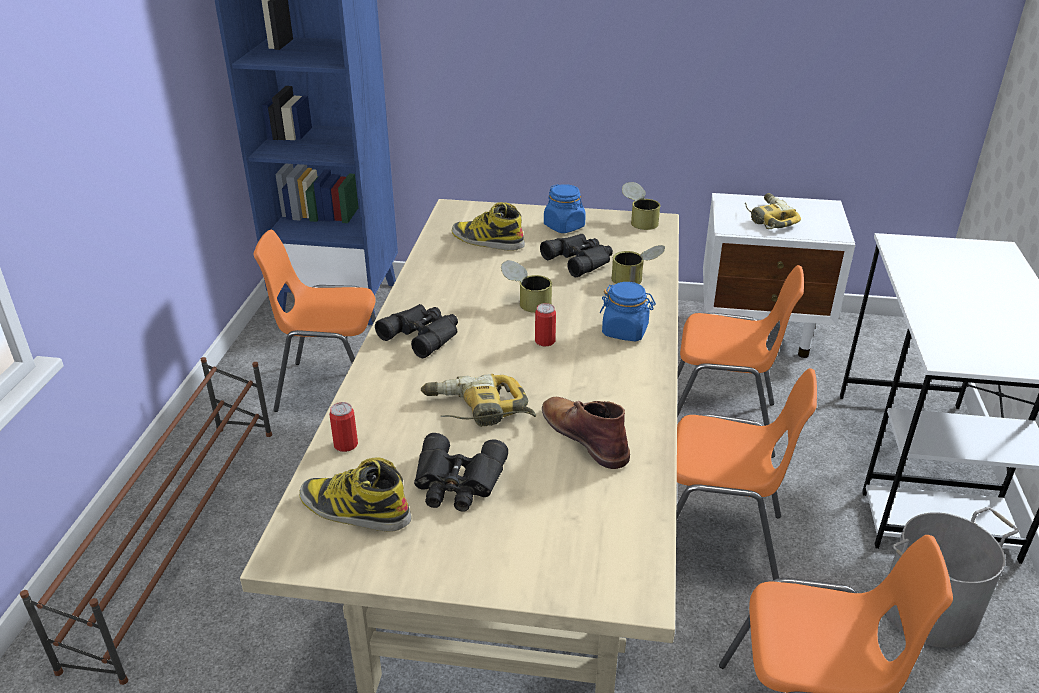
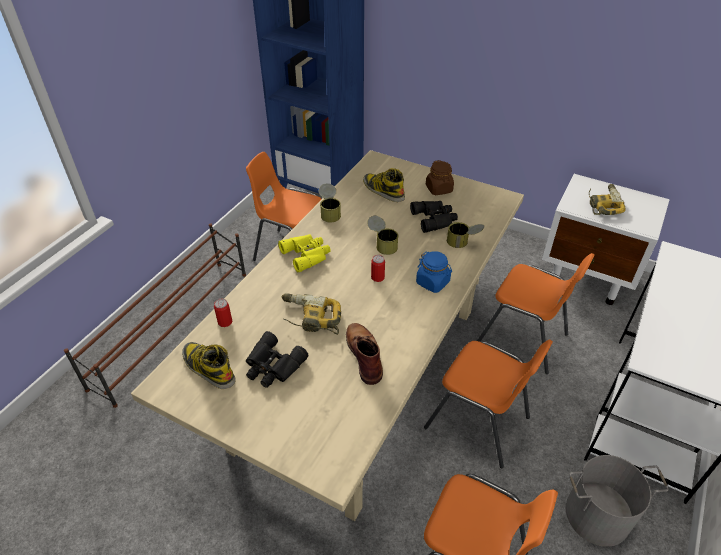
camera: 20 degrees right, 10 degrees up
(423, 334) = (307, 254): black binoculars -> yellow binoculars
(564, 226) = (439, 189): blue jar -> brown jar
(639, 220) = (492, 194): can -> can (330, 212)

